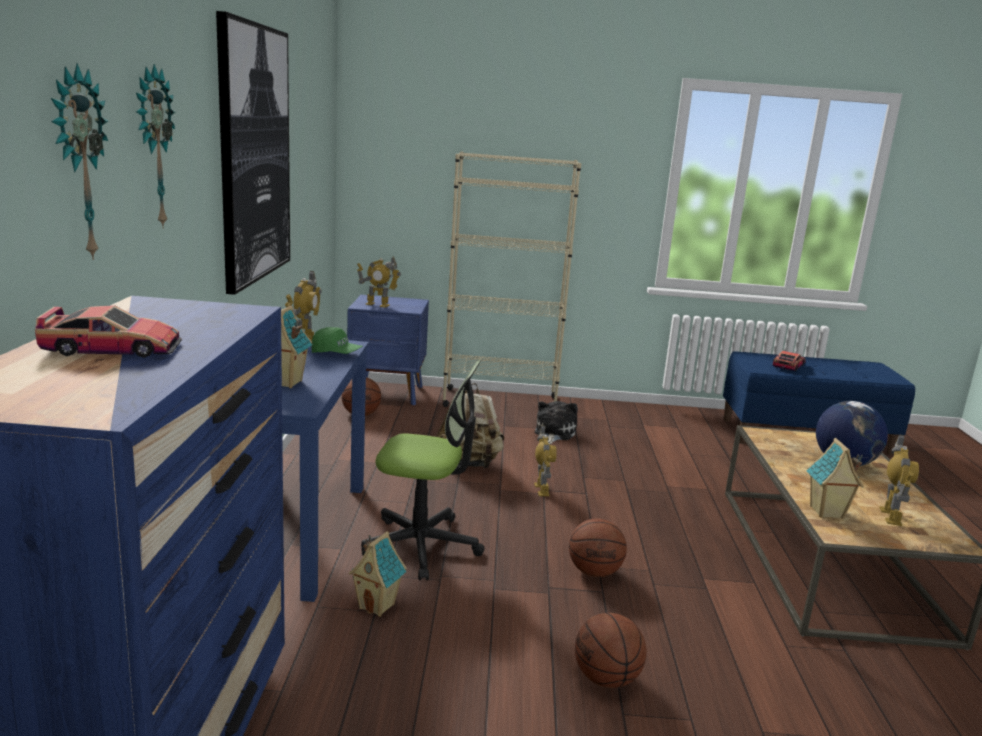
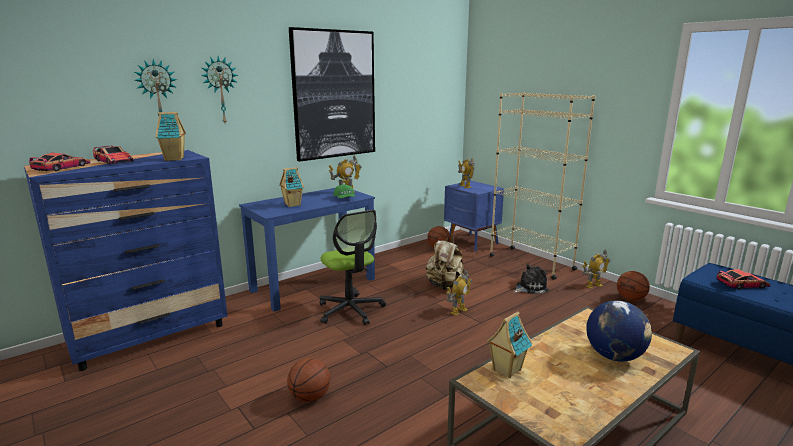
camera: 50 degrees right, 0 degrees up
(67, 389) = (62, 168): none -> toy car
(377, 606) = (289, 323): toy house -> toy house (175, 159)
(595, 572) = (402, 357): basketball -> basketball (631, 299)
(890, 516) = (553, 395): toy robot -> toy robot (593, 285)

